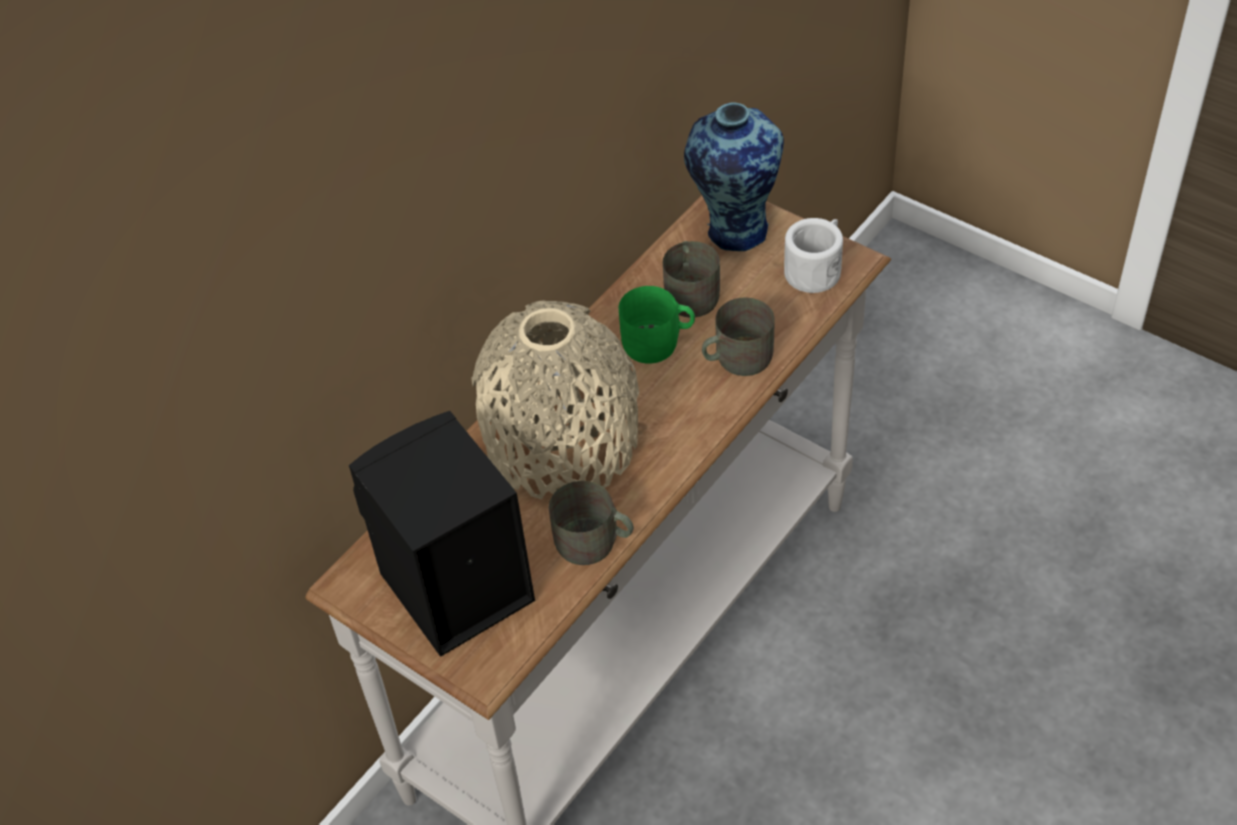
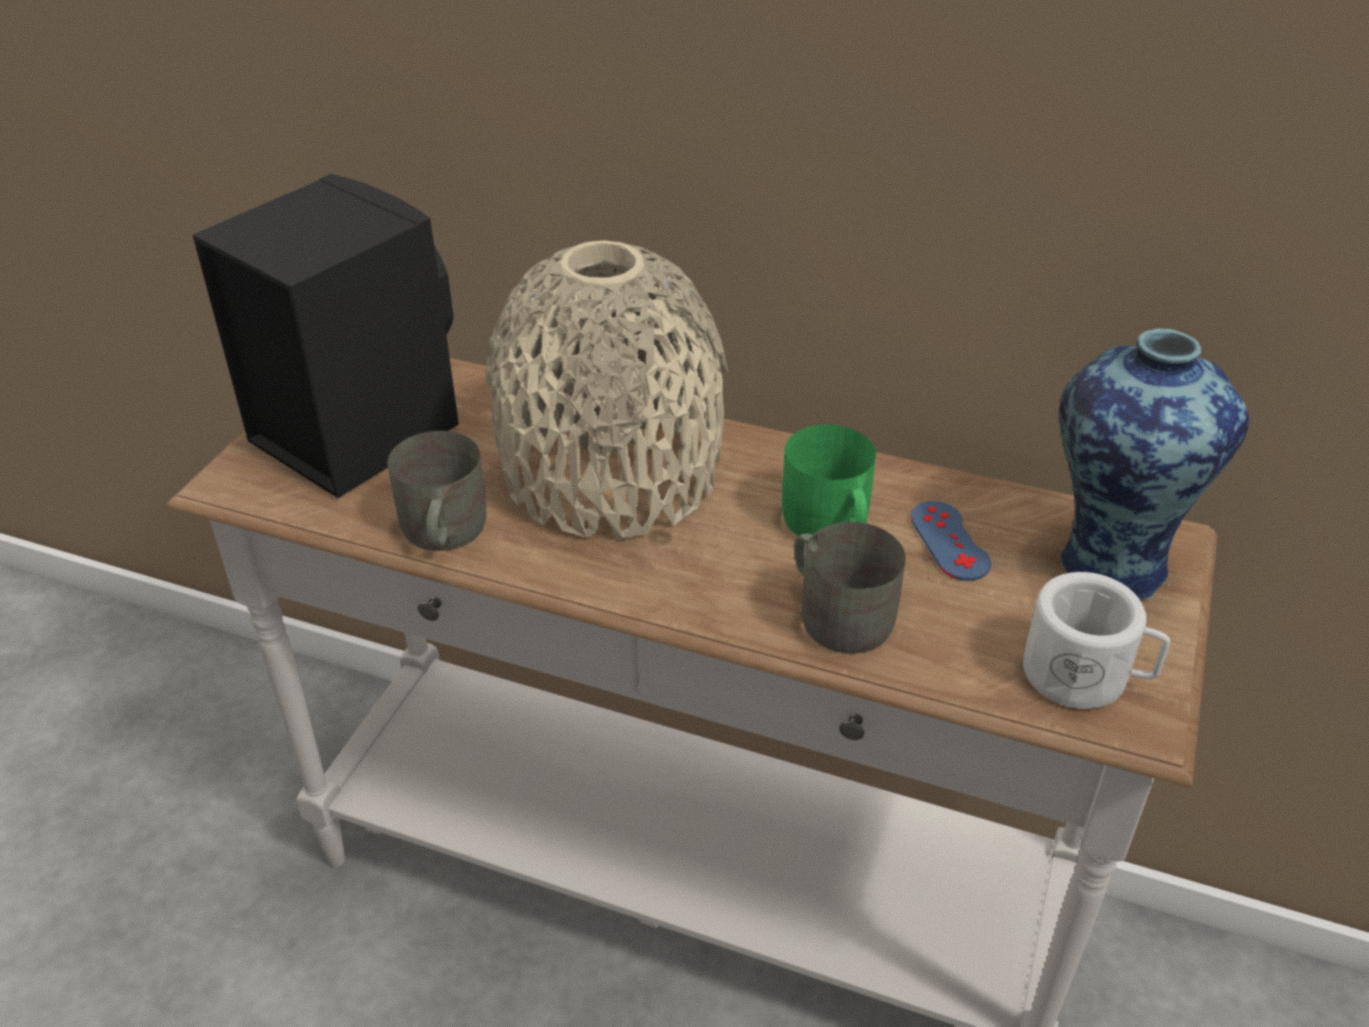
camera: 70 degrees right, 10 degrees down
(692, 292) = (949, 541): grey mug -> blue game controller

